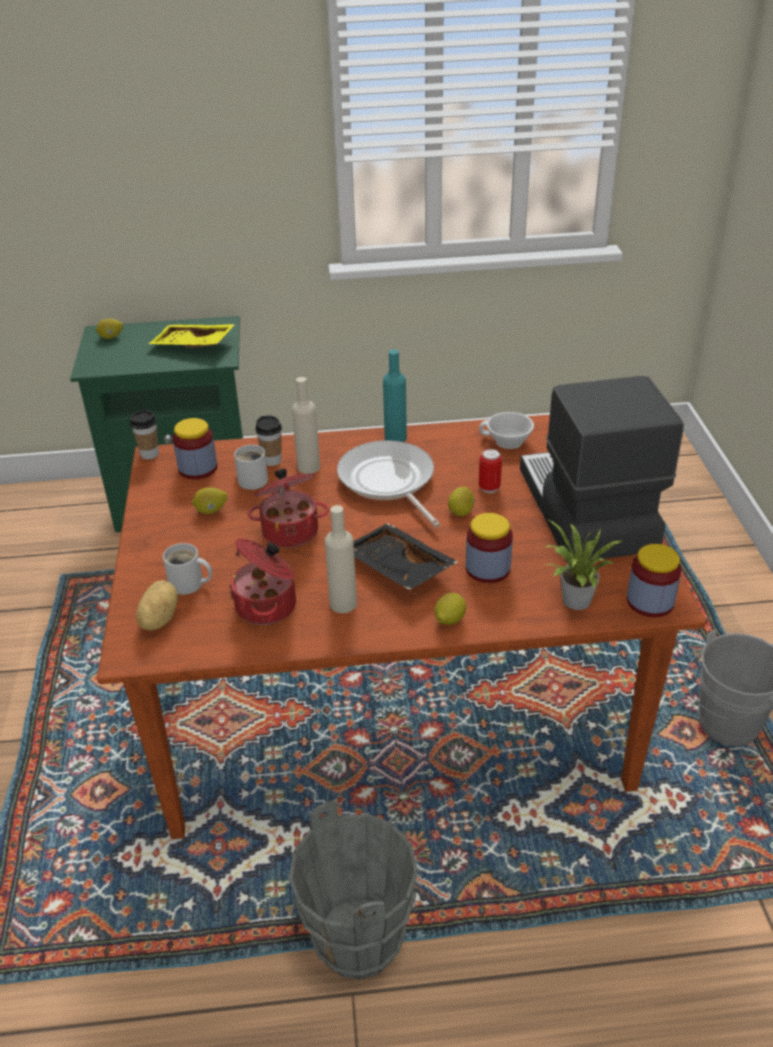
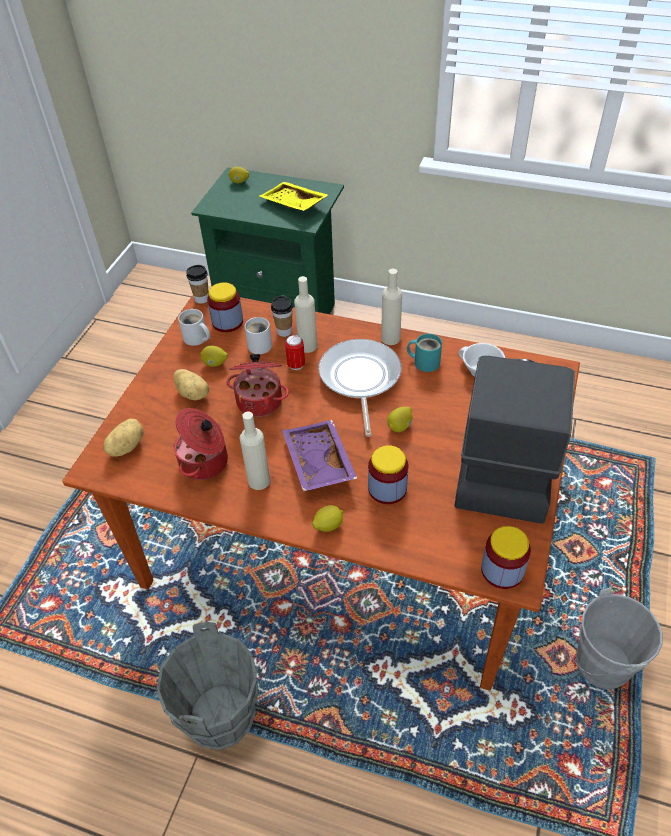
camera: 25 degrees right, 10 degrees up
(189, 584) = (163, 424): white mug -> white mug (196, 339)
(205, 545) = (193, 393): none -> potato
(395, 438) = (390, 338): turquoise bottle -> beige bottle
(396, 568) = (317, 463): black tray -> purple tray
(446, 449) = (424, 361): none -> turquoise mug
(489, 488) = (436, 411): can -> can (296, 365)
(574, 602) = (437, 547): potted plant -> none

